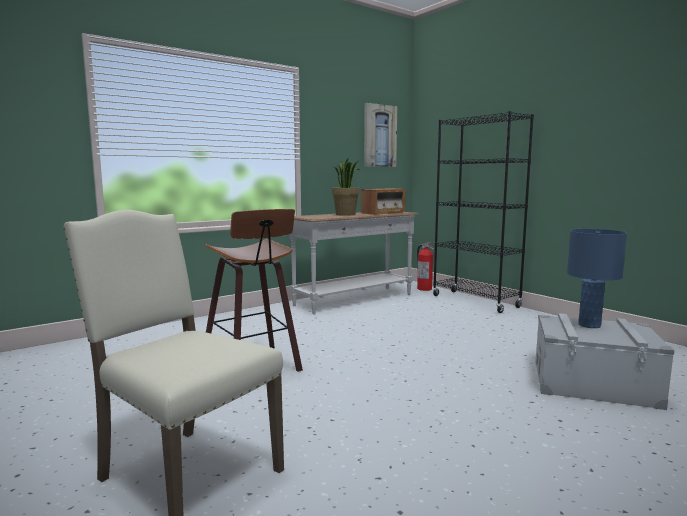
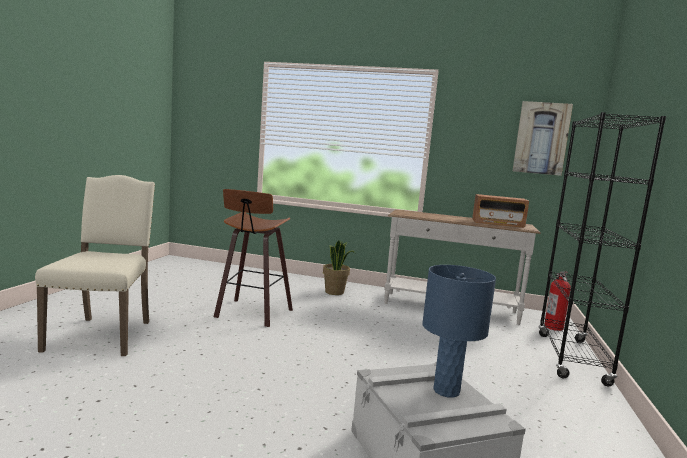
camera: 50 degrees right, 0 degrees up
(346, 214) = (450, 217): potted plant -> potted plant (335, 292)

